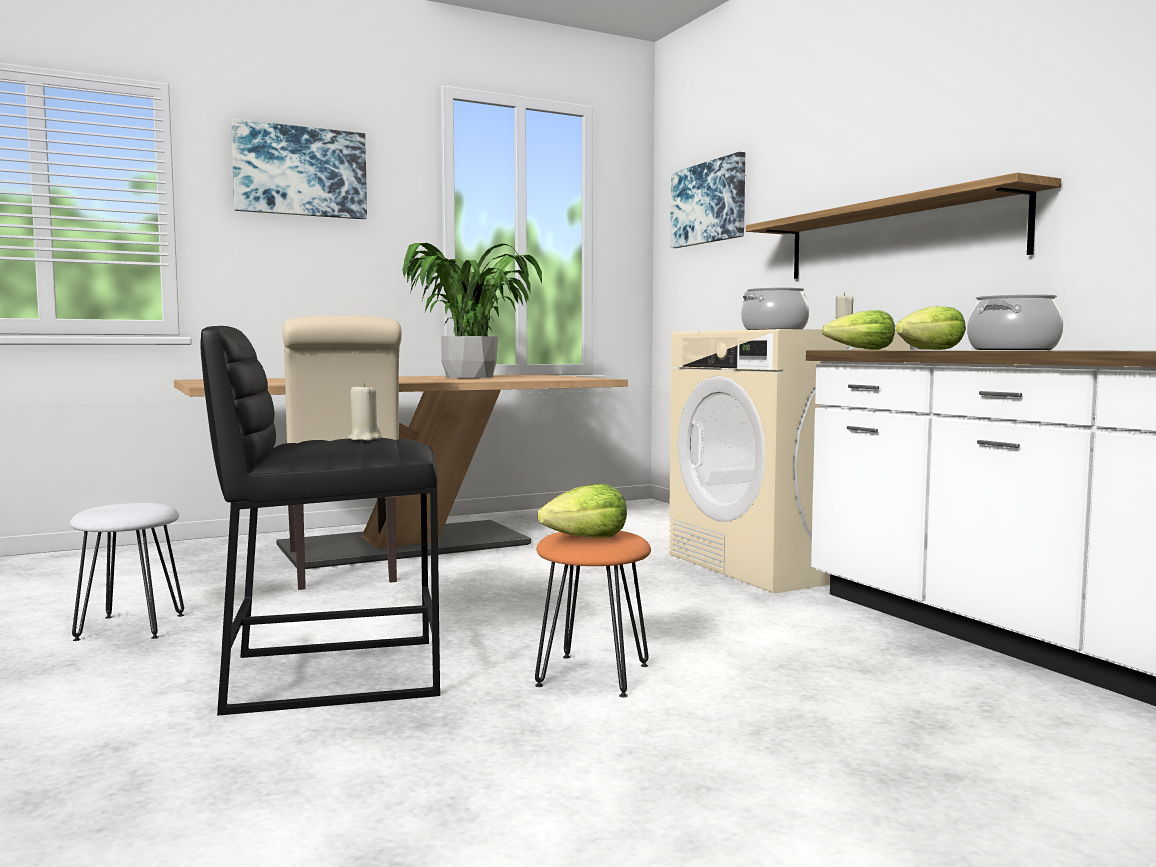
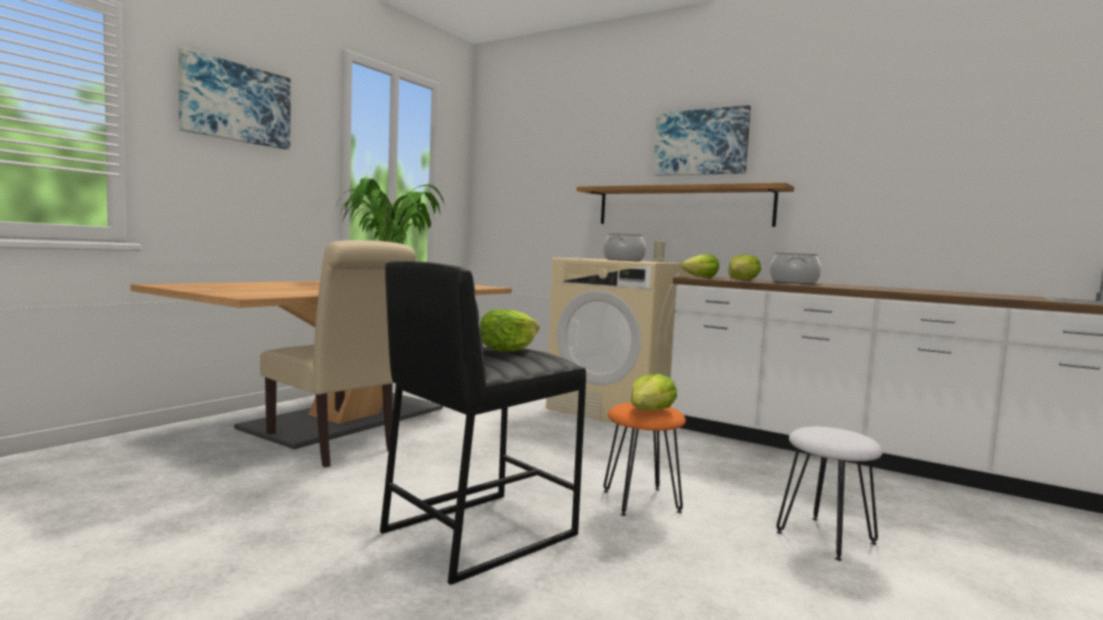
camera: 30 degrees left, 0 degrees up
(131, 627) = (229, 523): white stool -> white stool (824, 537)
(365, 439) = (508, 349): beige candle -> lettuce
(709, 203) = (526, 165): picture -> picture (701, 142)

